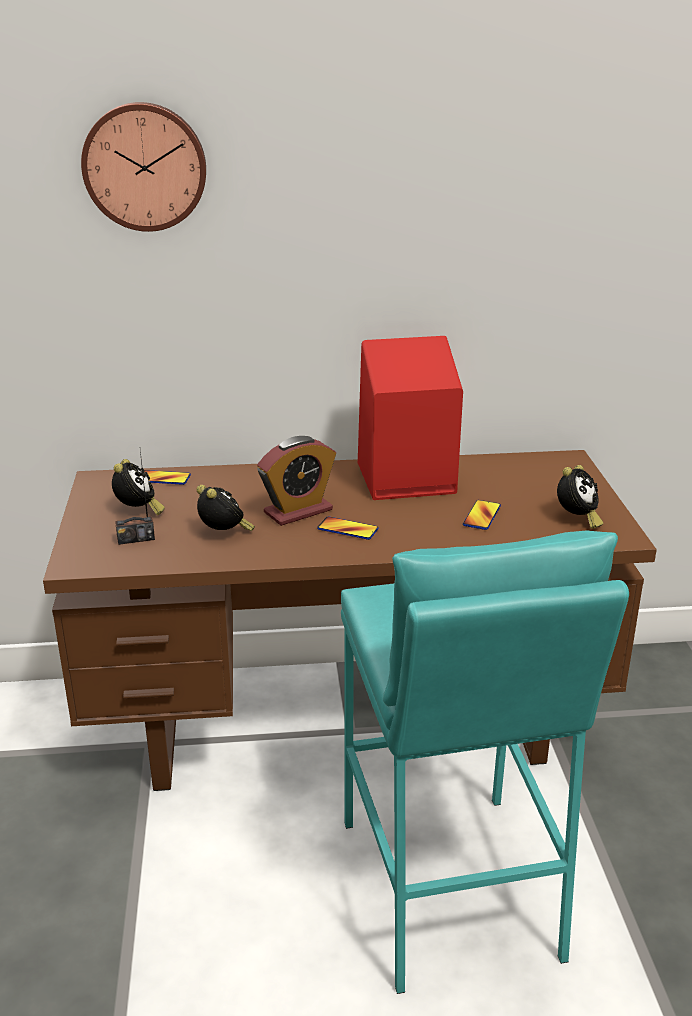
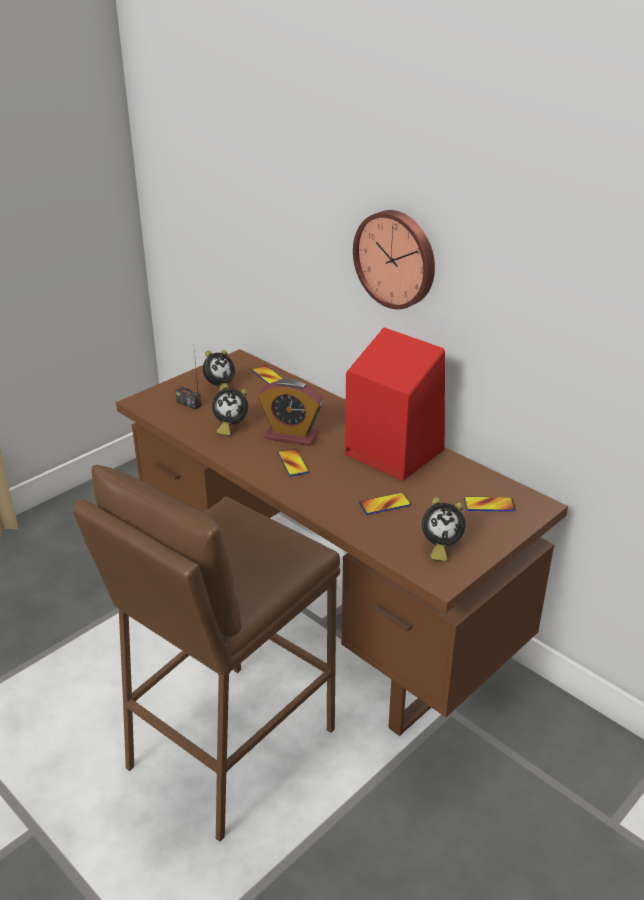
camera: 50 degrees right, 5 degrees up
(145, 166) = (287, 147): wall clock -> wall clock (396, 258)
(224, 534) = (230, 427): alarm clock -> alarm clock turned 75 degrees clockwise
(449, 888) = (229, 747): turquoise stool -> brown stool
(543, 476) = (489, 505): none -> phone

